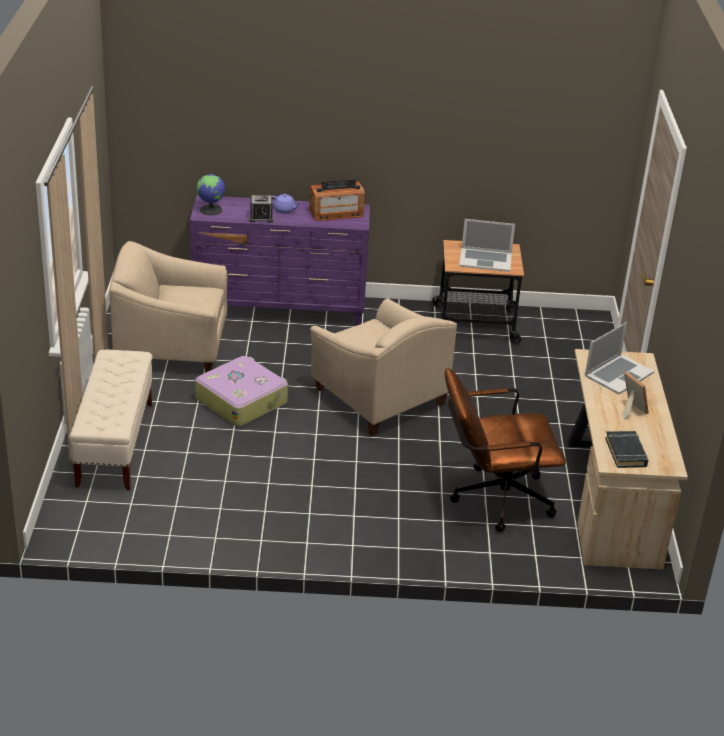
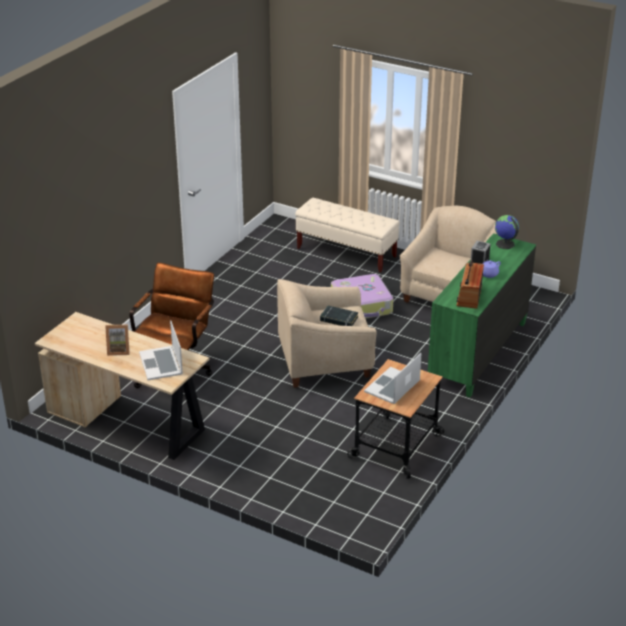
camera: 120 degrees right, 0 degrees up
(280, 309) = (478, 353): purple dresser -> green dresser
(626, 453) = (80, 329): black book -> black book (338, 319)

